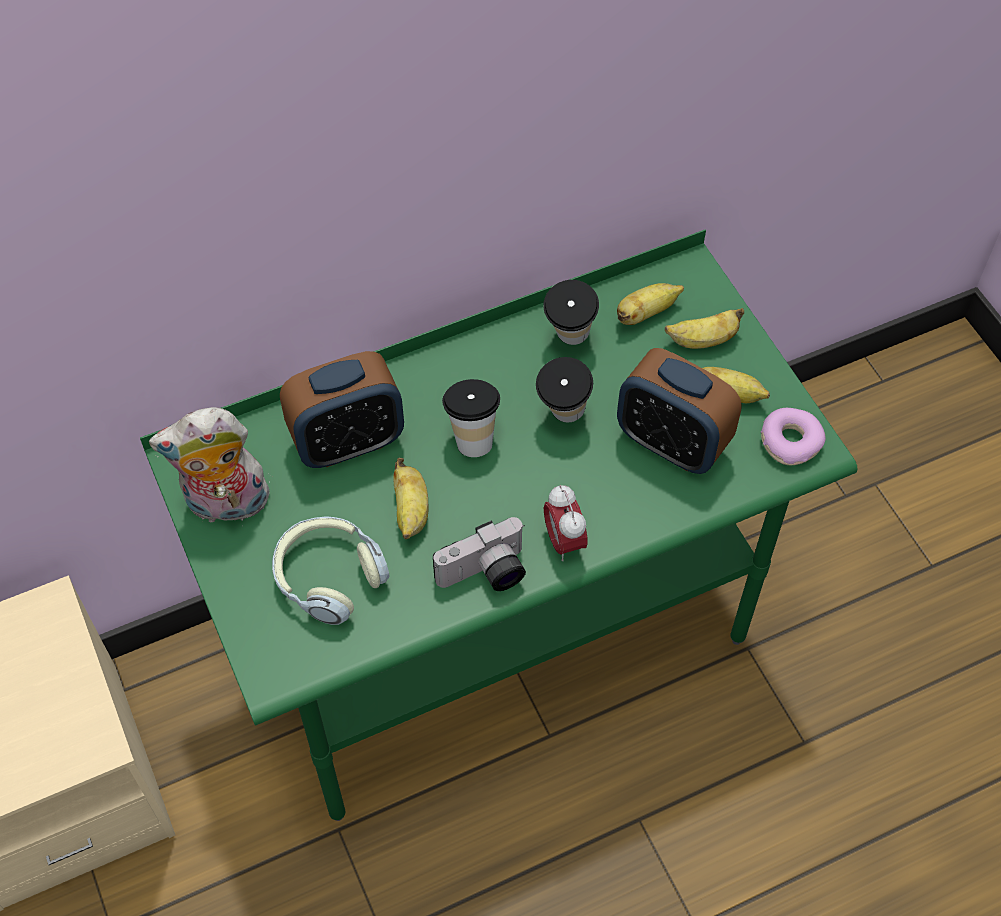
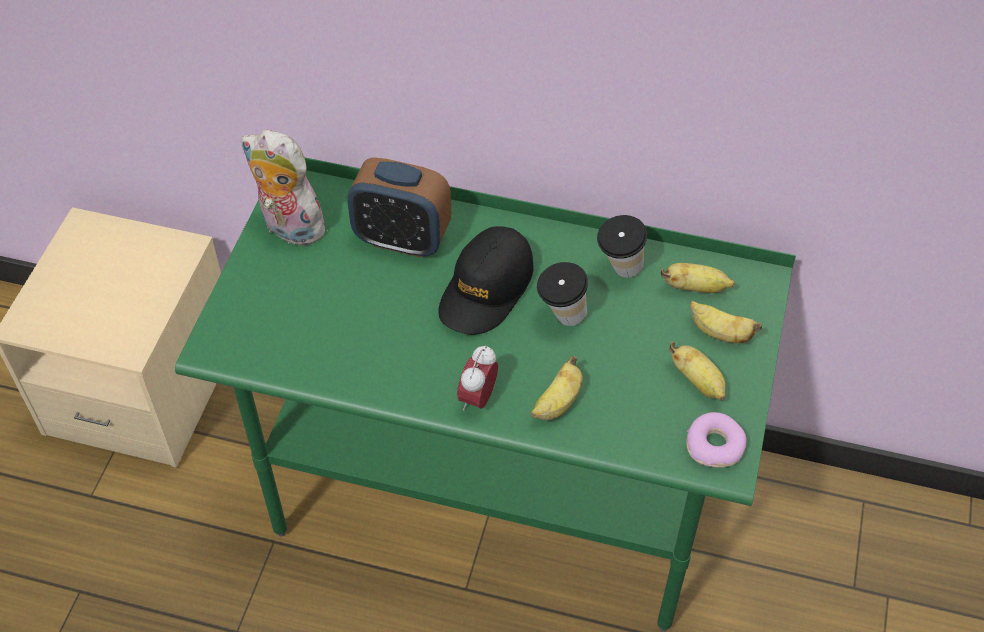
camera: 40 degrees right, 5 degrees down
(329, 576) = (305, 313): headphones -> none
(411, 512) = (397, 309): banana -> banana (557, 403)
(472, 437) = (486, 289): cup -> black cap
(485, 575) = (403, 382): camera -> none
(671, 443) = (622, 386): alarm clock -> none

